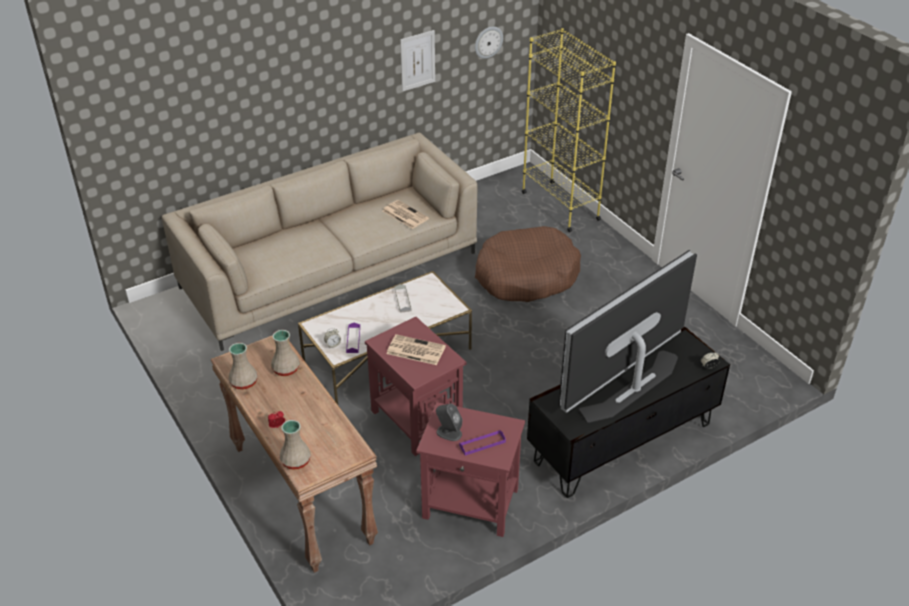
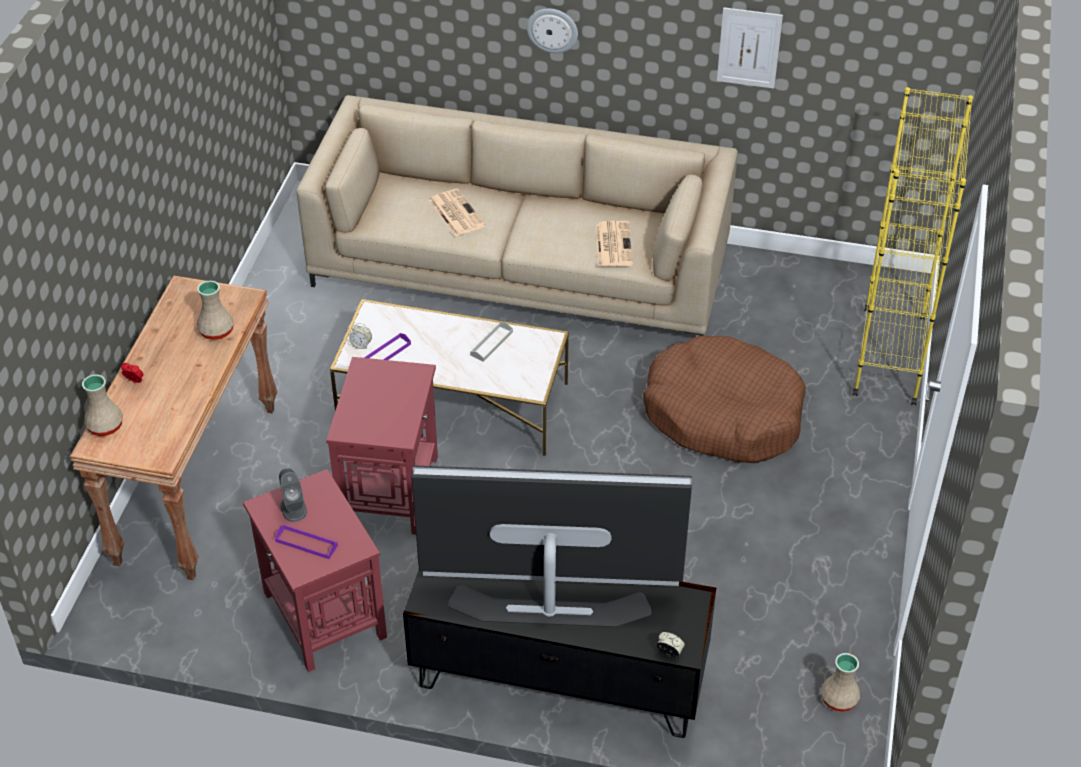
camera: 45 degrees right, 5 degrees up
(243, 382) = (167, 318): beige vase -> beige vase (838, 698)
(415, 350) = (382, 400): newspaper -> newspaper (455, 213)
(488, 42) = (878, 67): wall clock -> wall clock (552, 29)

